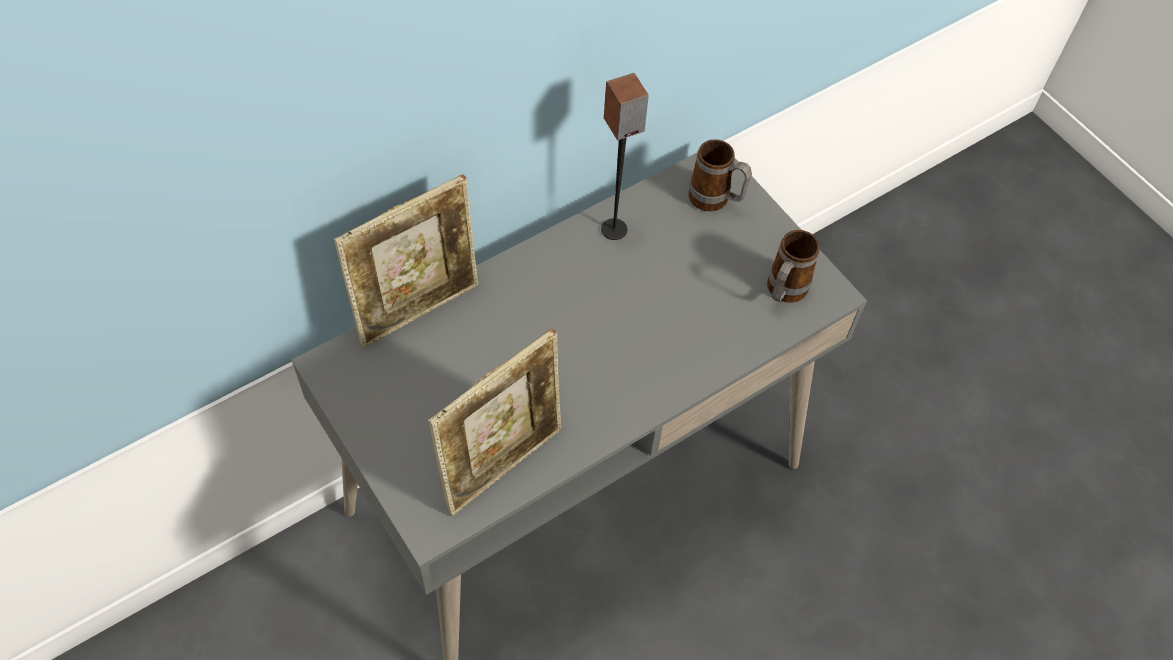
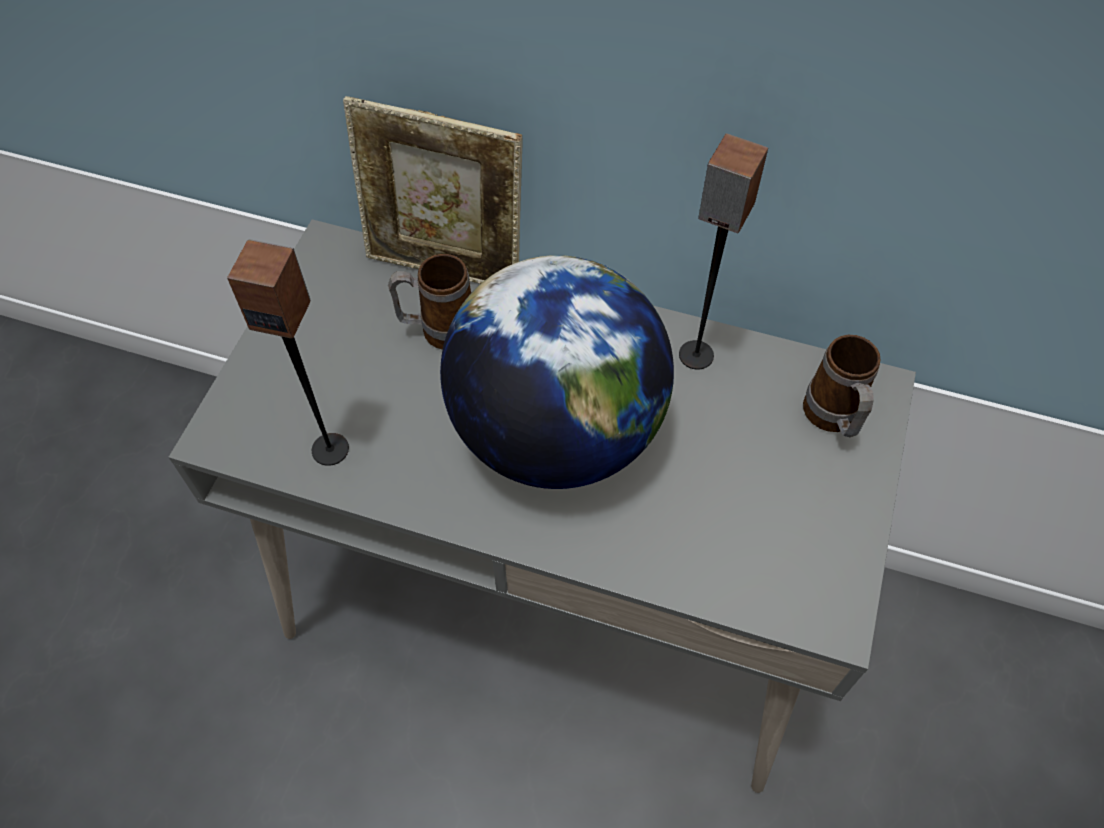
camera: 55 degrees right, 0 degrees up
(502, 464) = (330, 448): picture frame -> speaker
(602, 336) = (556, 432): none -> globe
(783, 292) = (783, 567): mug -> mug (438, 331)

